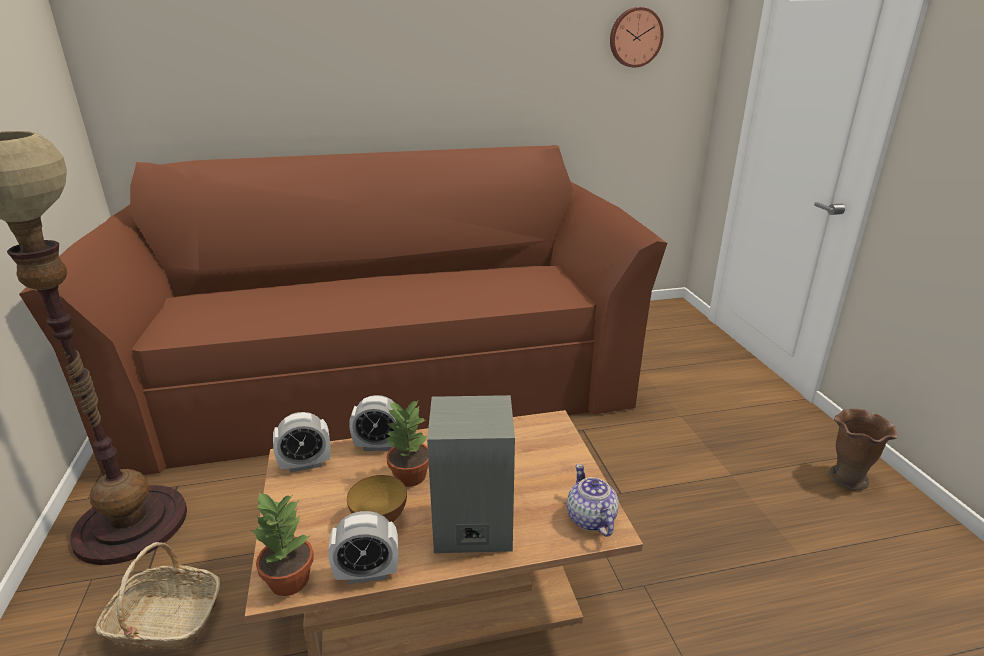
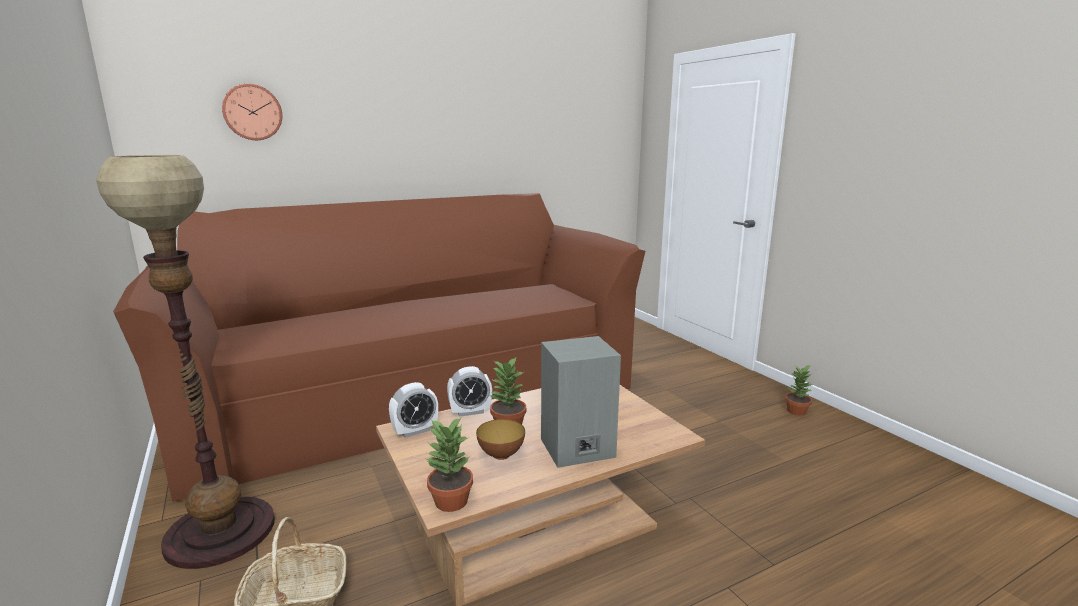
camera: 15 degrees left, 10 degrees down
(367, 573) = (513, 487): alarm clock -> none
(590, 519) = (661, 431): teapot -> none
(635, 37) = (582, 115): wall clock -> wall clock (252, 112)
(848, 478) = (797, 411): brown vase -> potted plant

